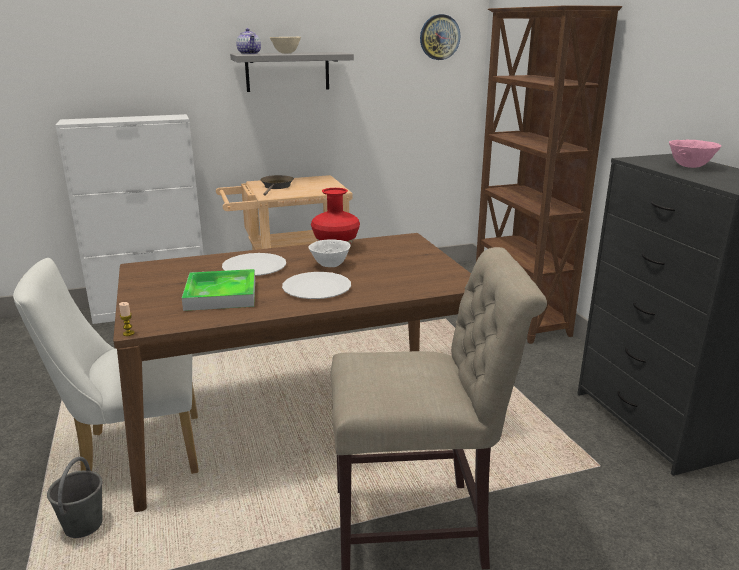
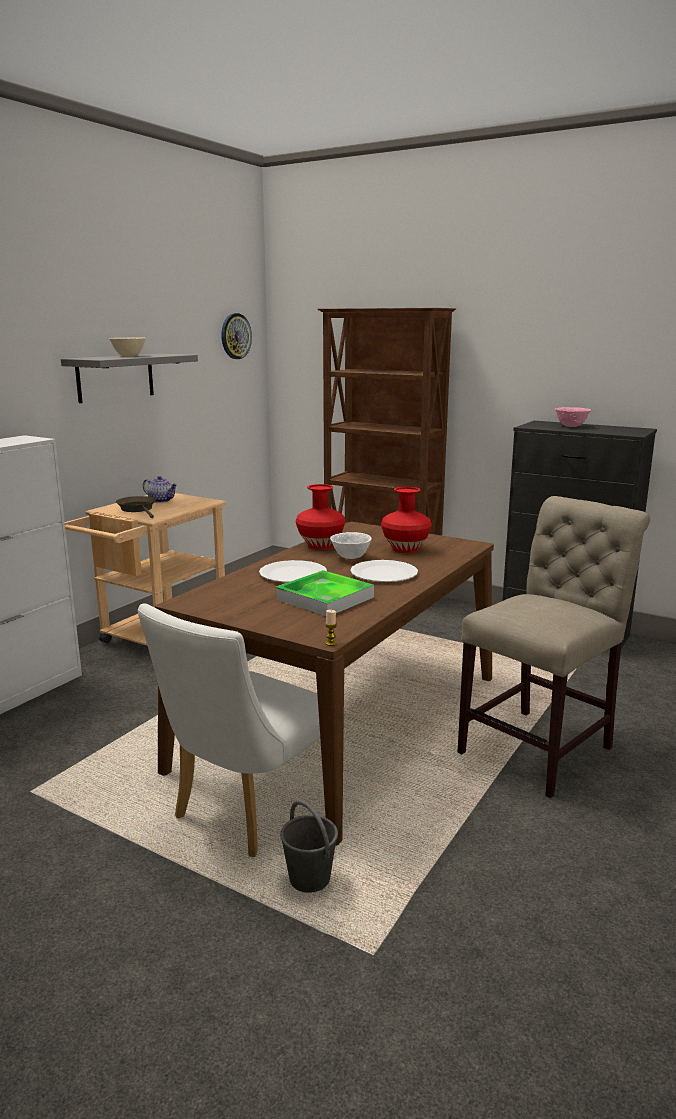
camera: 40 degrees left, 5 degrees down
(249, 54) = (94, 358): teapot -> teapot (161, 500)
(393, 270) = (404, 549): none -> red vase

